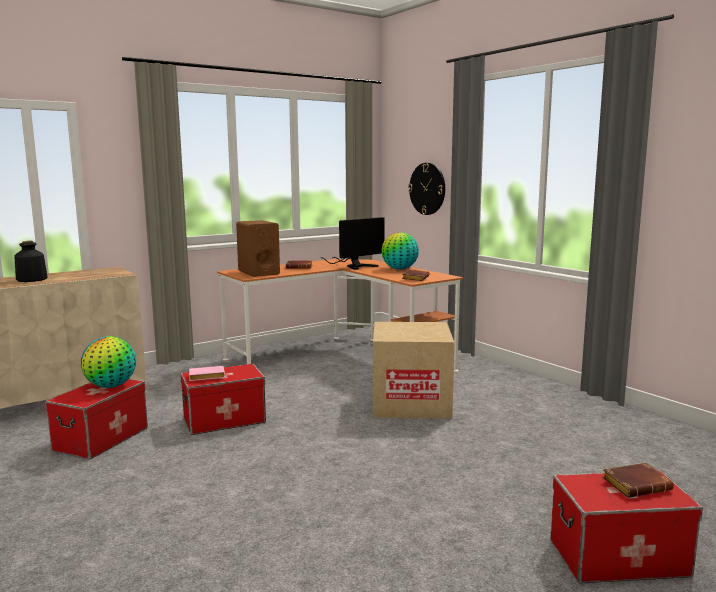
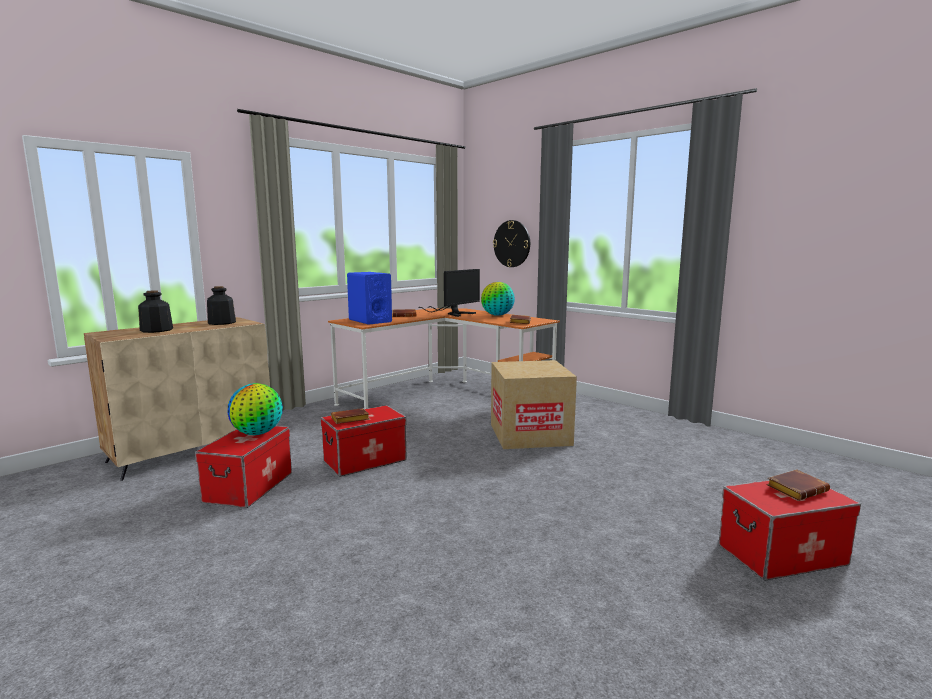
camera: 10 degrees left, 0 degrees up
(97, 273) = (221, 323): none -> bottle
(206, 377) = (349, 420): pink book -> brown book
(258, 272) = (370, 321): brown speaker -> blue speaker

